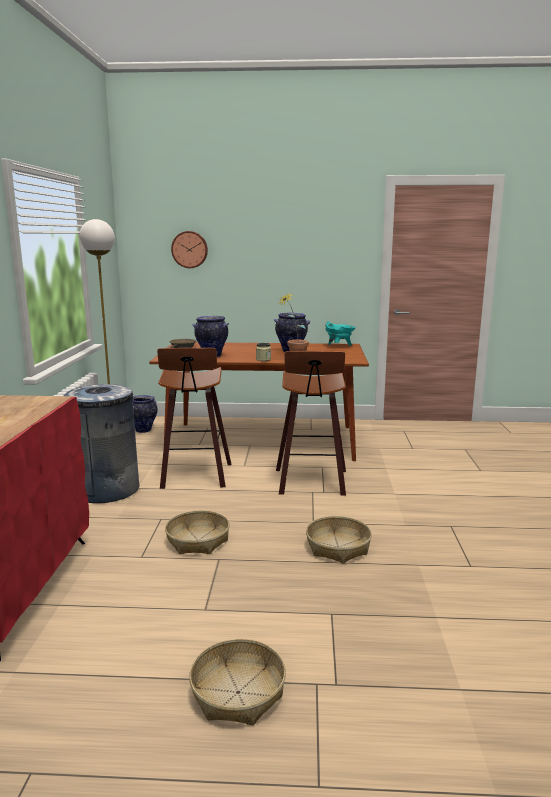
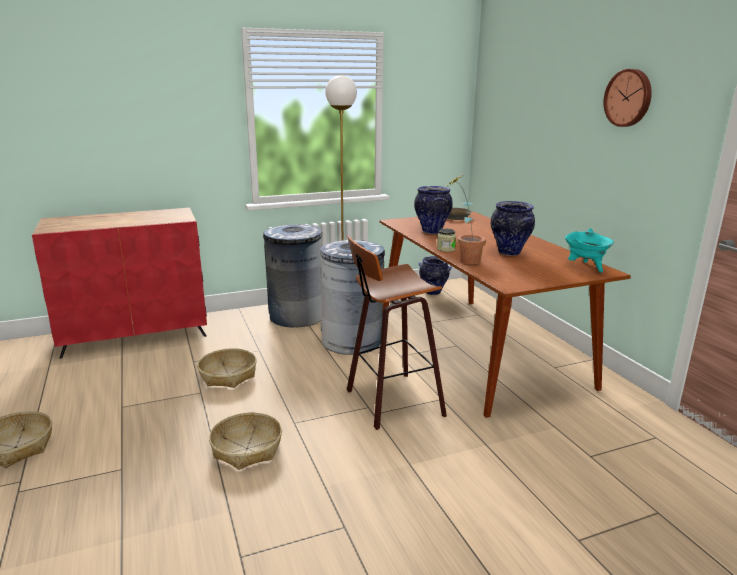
camera: 65 degrees right, 5 degrees up
(189, 249) = (519, 109): wall clock -> wall clock (629, 98)
(195, 477) = (352, 341): stool -> grey trash can

